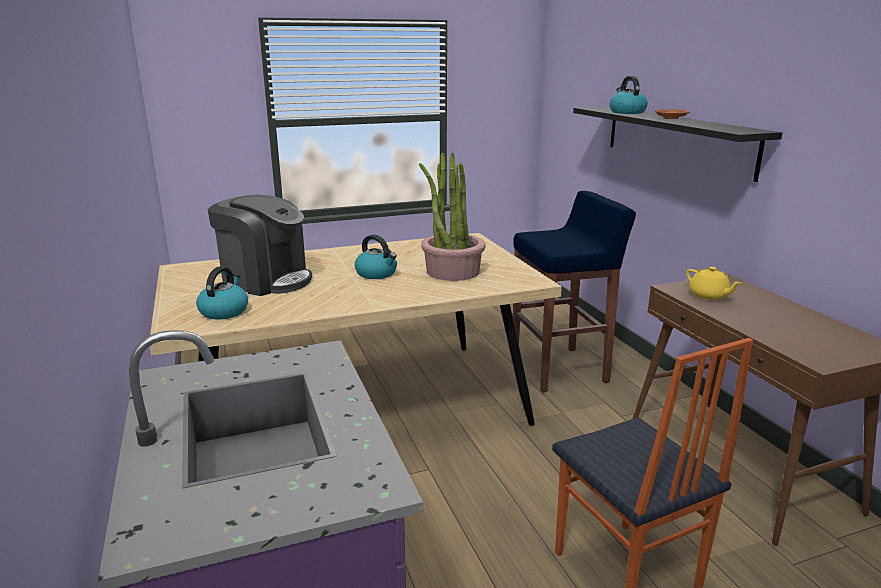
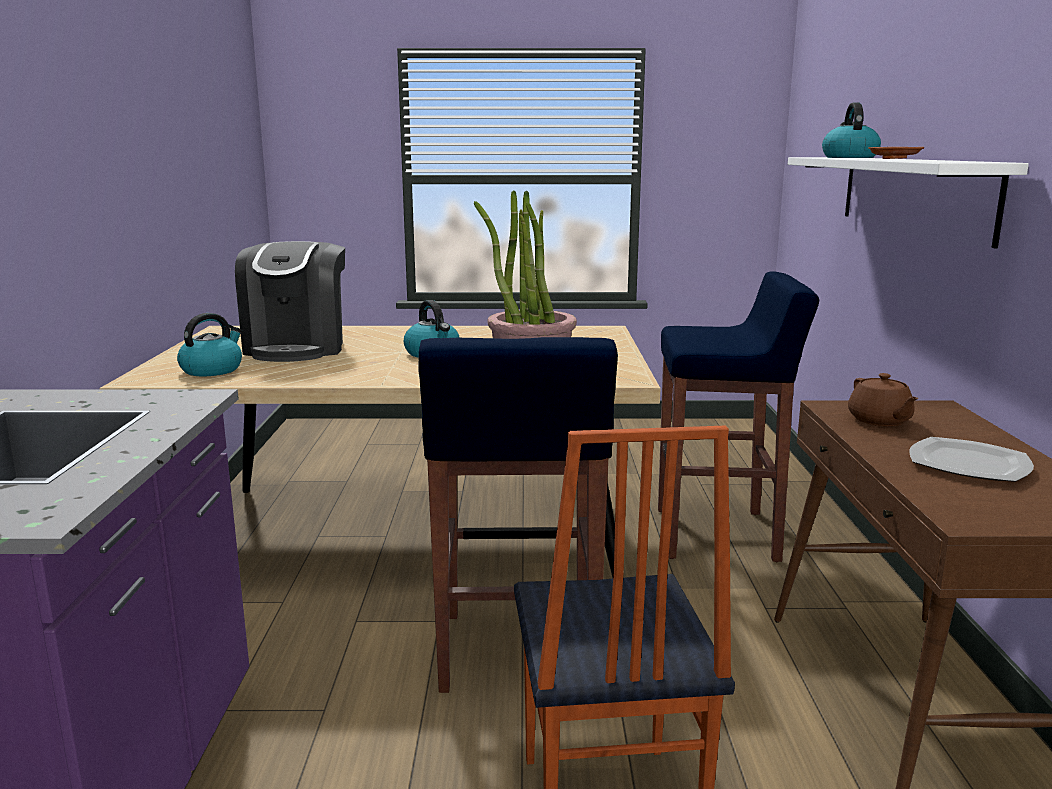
camera: 20 degrees right, 5 degrees down
(266, 280) = (297, 348): coffee machine -> coffee machine turned 45 degrees clockwise
(496, 480) = (517, 653): none -> blue stool
(676, 139) = (912, 194): black shelf -> white shelf
(709, 296) = (879, 421): yellow teapot -> brown teapot
(784, 322) = (970, 464): none -> plate

